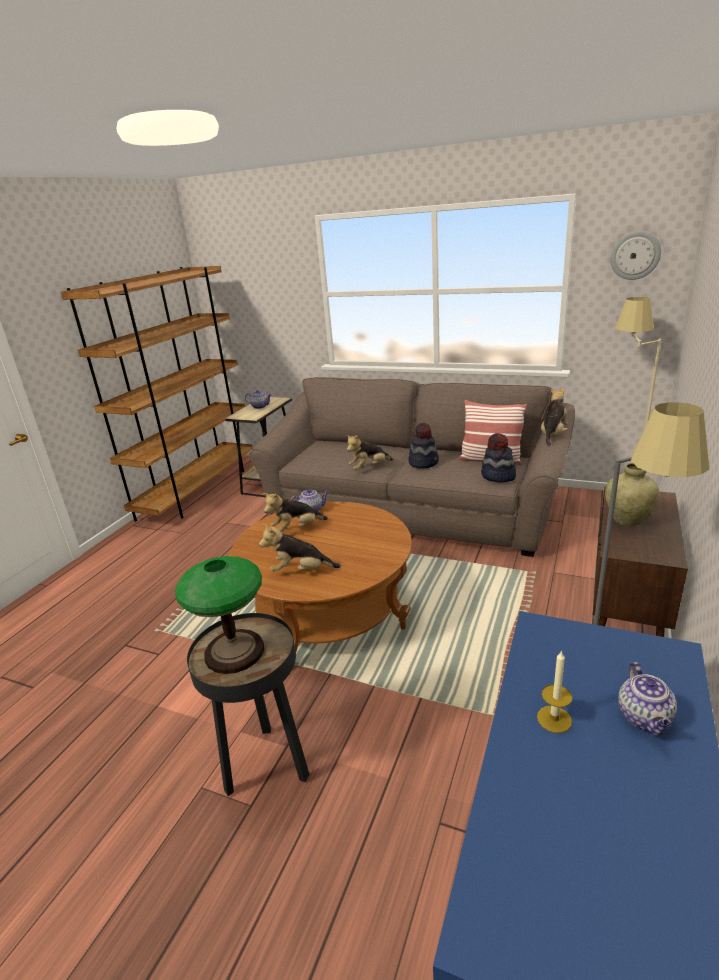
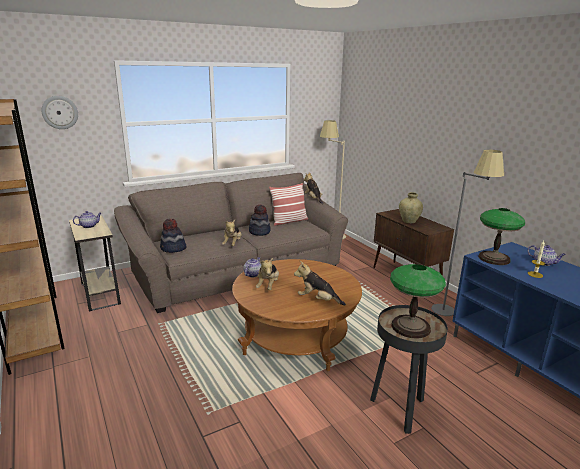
camera: 55 degrees left, 5 degrees down
(300, 571) = (318, 300): plush toy -> plush toy turned 75 degrees clockwise
(498, 476) = (309, 227): hat -> hat (173, 249)
(557, 646) = (493, 258): none -> table lamp
(635, 255) = (317, 99): wall clock -> wall clock (60, 112)

